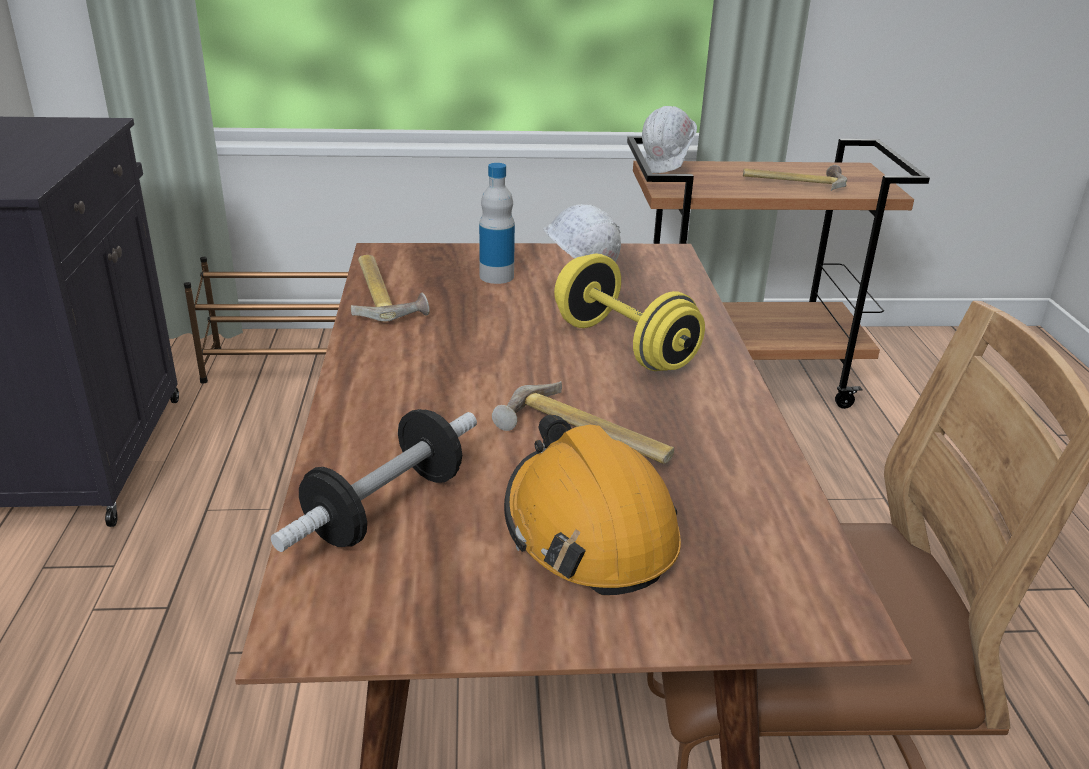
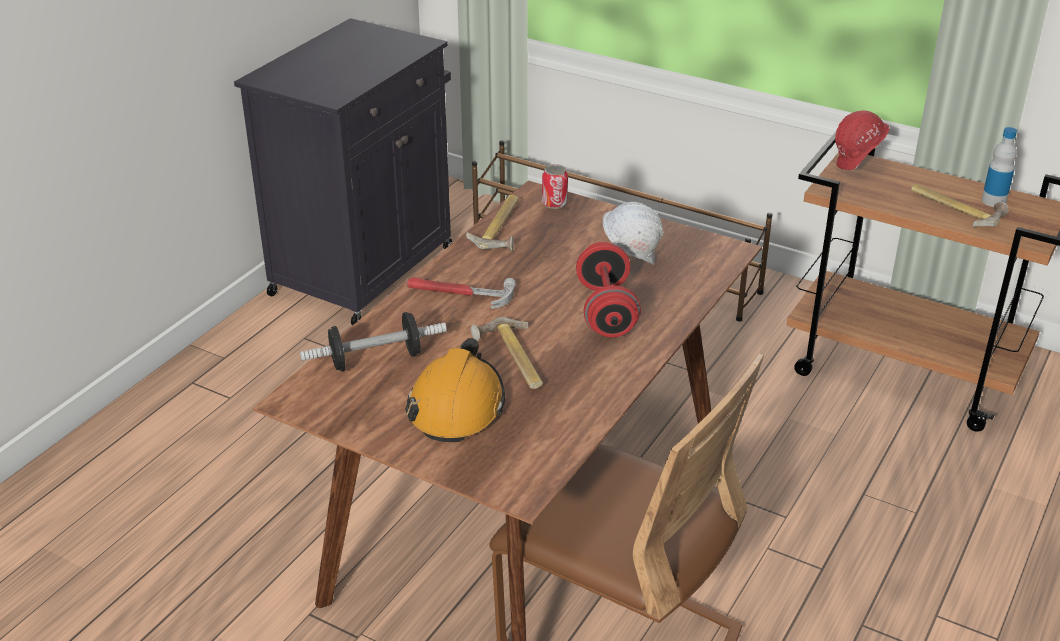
camera: 35 degrees right, 5 degrees up
(414, 382) = (459, 294): none -> hammer
(418, 256) = (554, 203): none -> can
(496, 276) = (587, 234): bottle -> bottle (993, 201)
(624, 346) = (606, 311): yellow dumbbell -> red dumbbell
(667, 169) = (857, 165): white hard hat -> red hard hat

